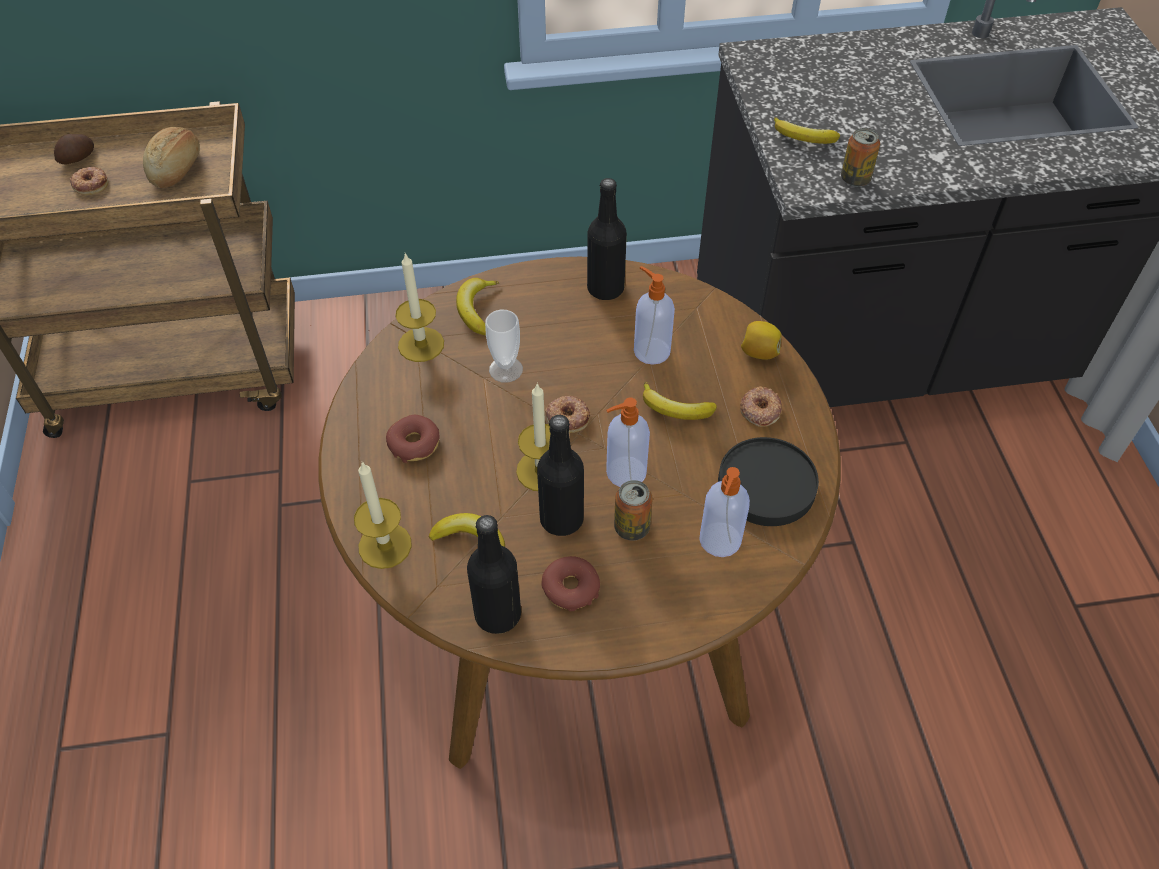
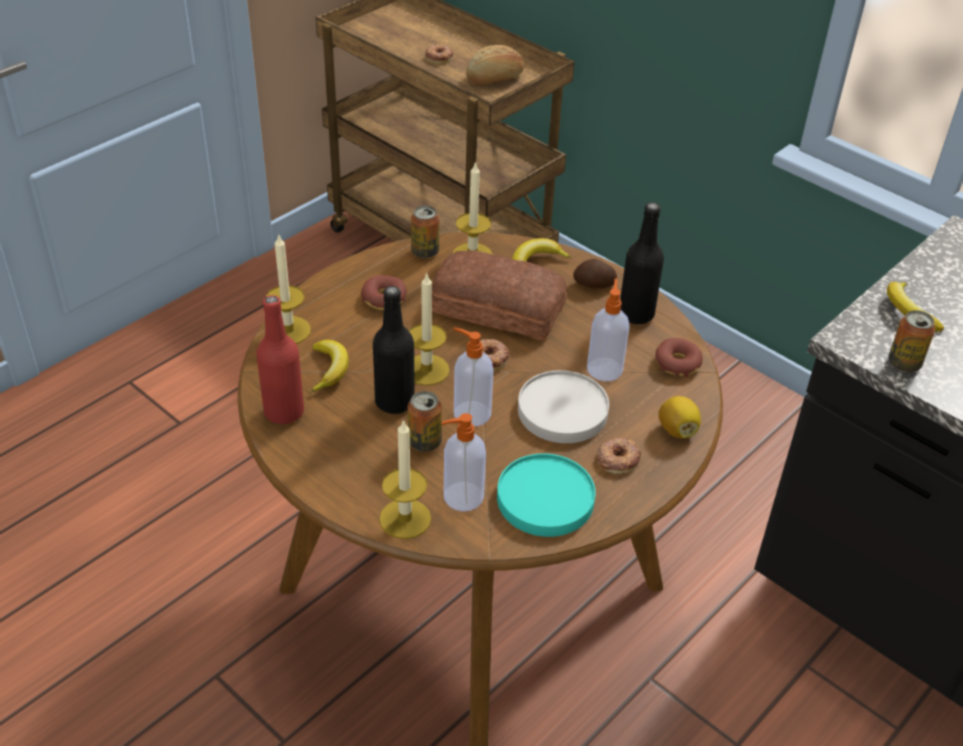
camera: 50 degrees right, 10 degrees down
(78, 158) = (453, 41): potato -> potato (594, 285)
(380, 374) = (425, 252): none -> can
(498, 614) = (284, 412): black bottle -> red bottle
(506, 369) = (497, 305): cup -> bread
(570, 588) = (340, 437): donut -> donut (677, 363)
(675, 409) = (562, 410): banana -> white plate
(713, 598) = (405, 518): none -> candle
(766, 484) = (545, 498): black plate -> turquoise plate

